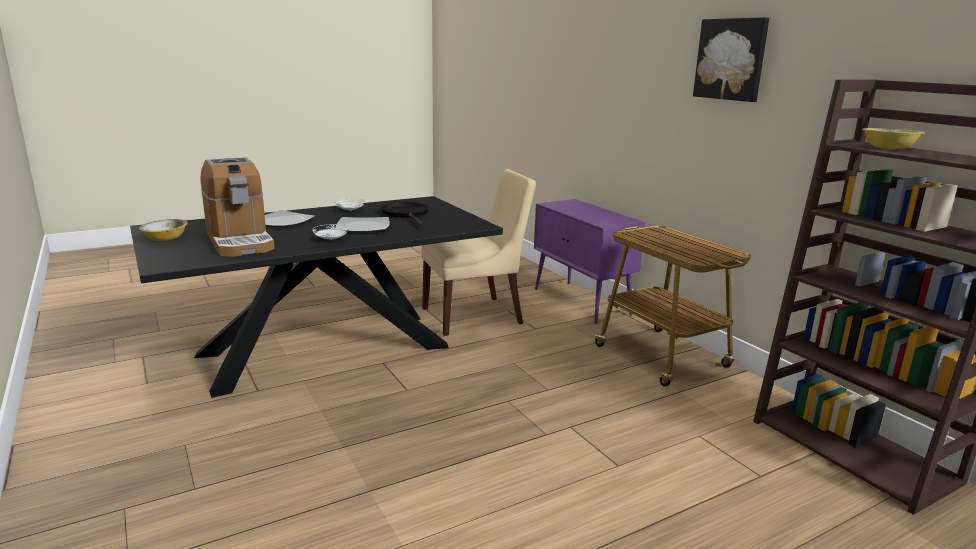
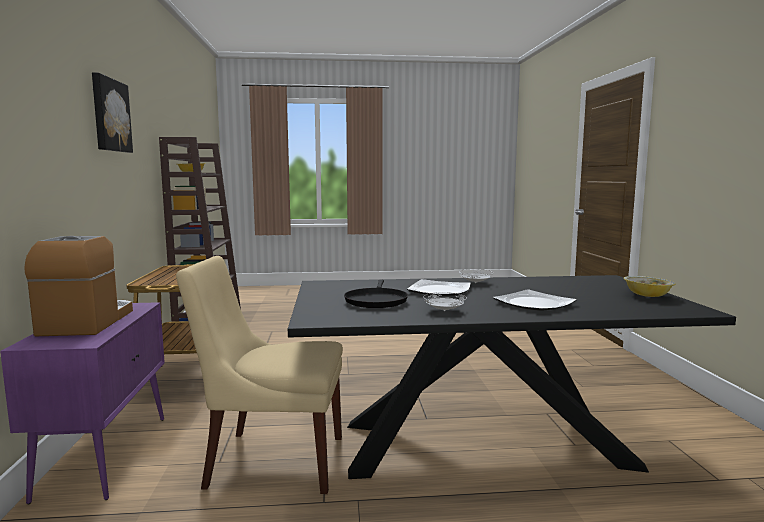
camera: 155 degrees left, 10 degrees down
(240, 242) = (564, 288): coffee machine -> coffee machine (87, 322)

